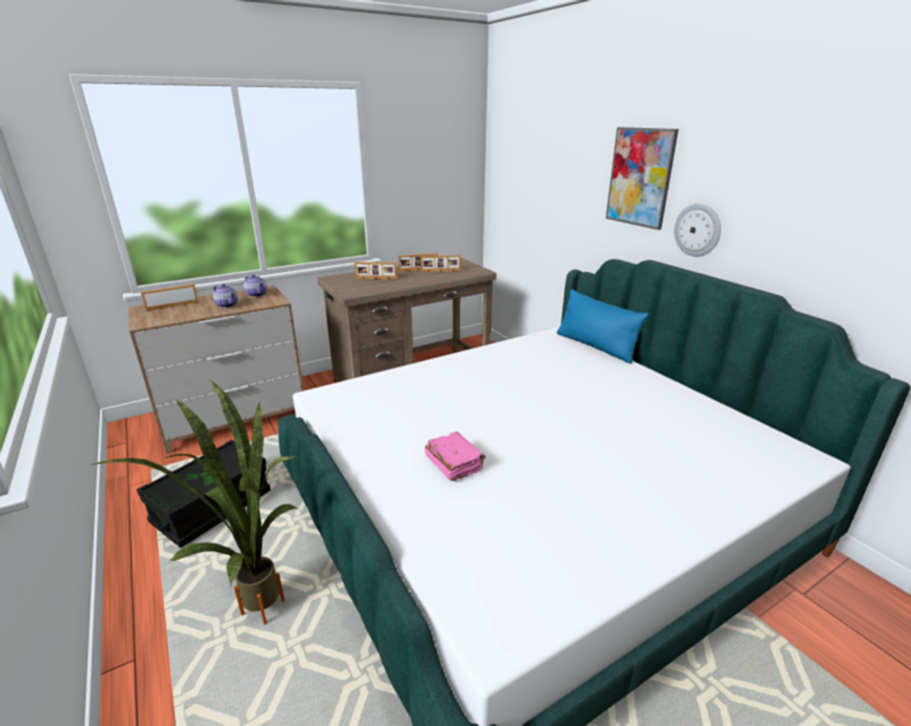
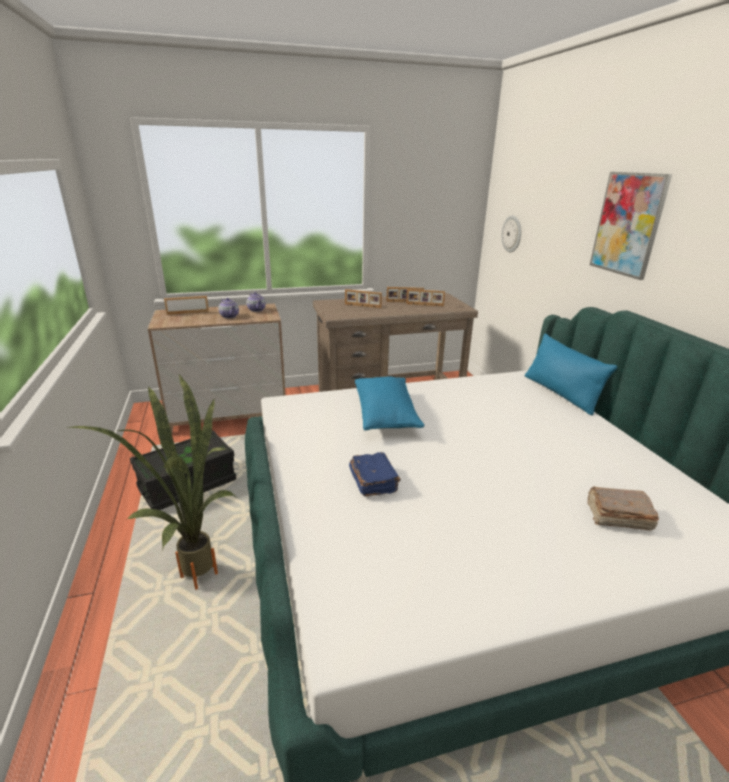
camera: 15 degrees right, 0 degrees up
(437, 392) = (385, 415): none -> blue pillow
(454, 464) = (373, 482): pink book -> blue book
(688, 455) = (617, 517): none -> brown book
(698, 230) = (681, 283): wall clock -> wall clock (512, 234)

